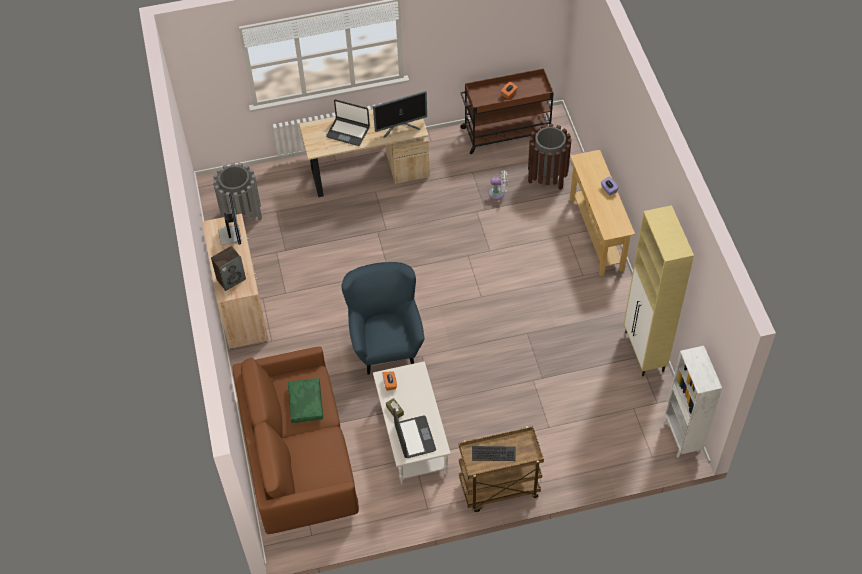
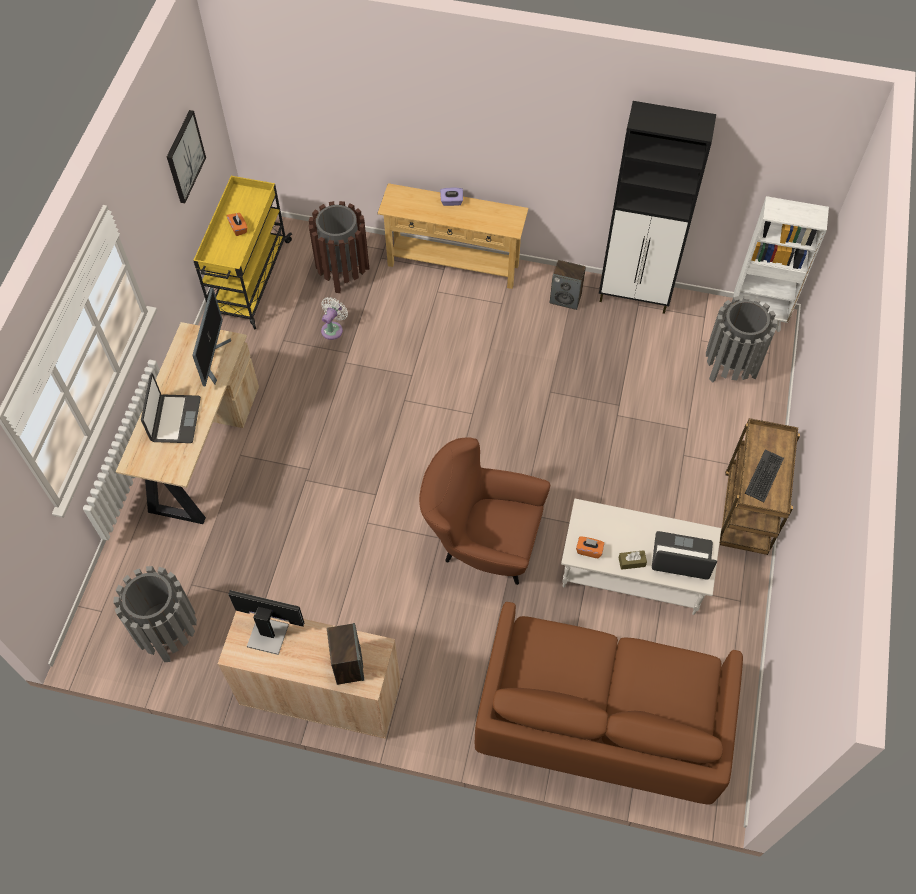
camera: 65 degrees left, 5 degrees up
(305, 403) = (572, 662): green pillow -> none
(348, 132) = (175, 419): laptop -> laptop turned 45 degrees counterclockwise
(385, 343) = (482, 544): blue armchair -> brown armchair
(501, 26) = (184, 156): none -> picture
(506, 133) = (249, 281): brown cart -> yellow cart
(613, 311) = (566, 298): none -> speaker
(622, 435) = (730, 366): none -> grey trash can
(644, 352) = (635, 297): beige cabinet -> black cabinet

